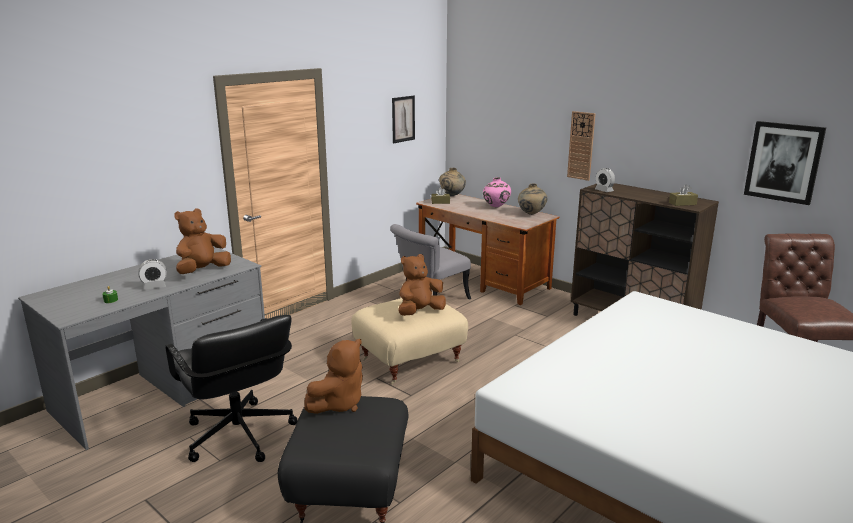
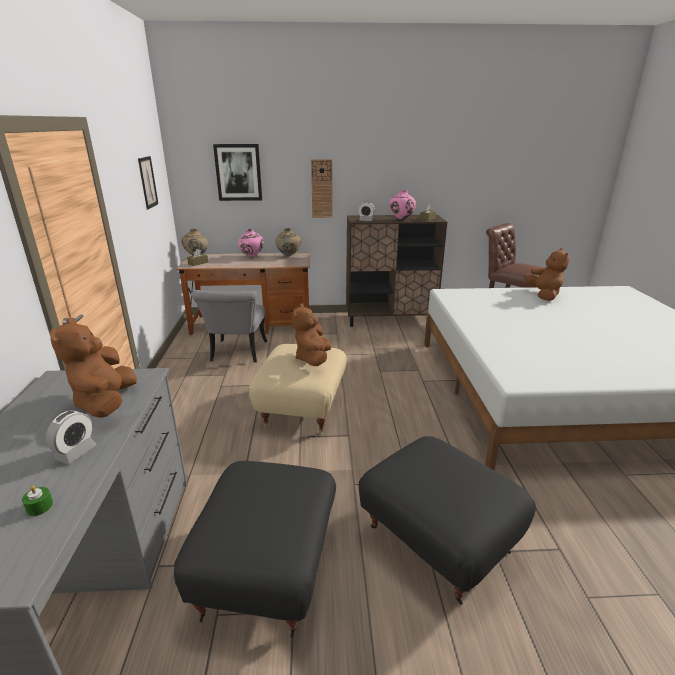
camera: 45 degrees left, 5 degrees up
(238, 435) = (268, 571): black office chair -> black ottoman
(338, 404) = (408, 467): brown plush toy -> brown plush toy (543, 295)
(648, 197) = (401, 219): none -> pink vase
(783, 162) = (476, 179): picture -> picture (238, 172)

